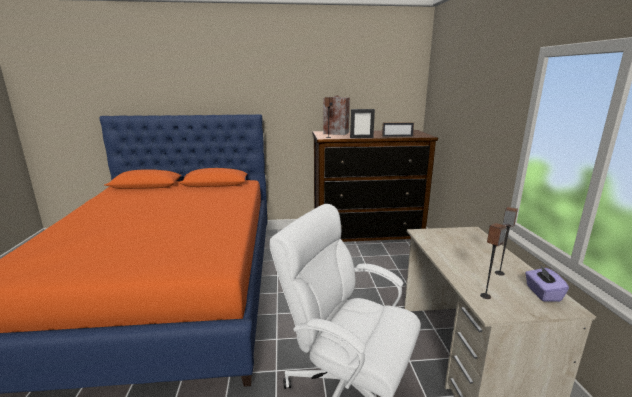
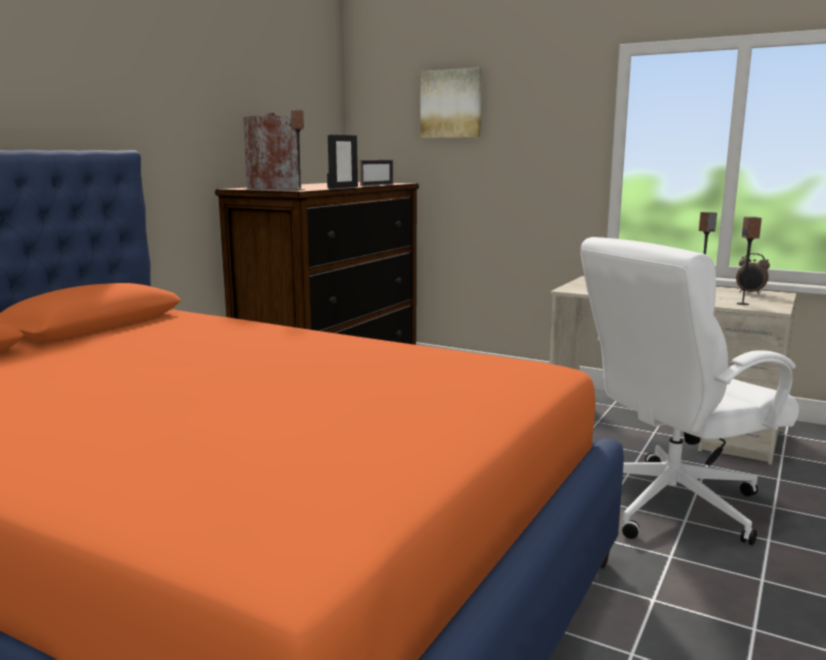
camera: 55 degrees left, 5 degrees down
(459, 88) = (451, 103): none -> picture
(542, 293) = (750, 293): purple tissue box -> alarm clock

